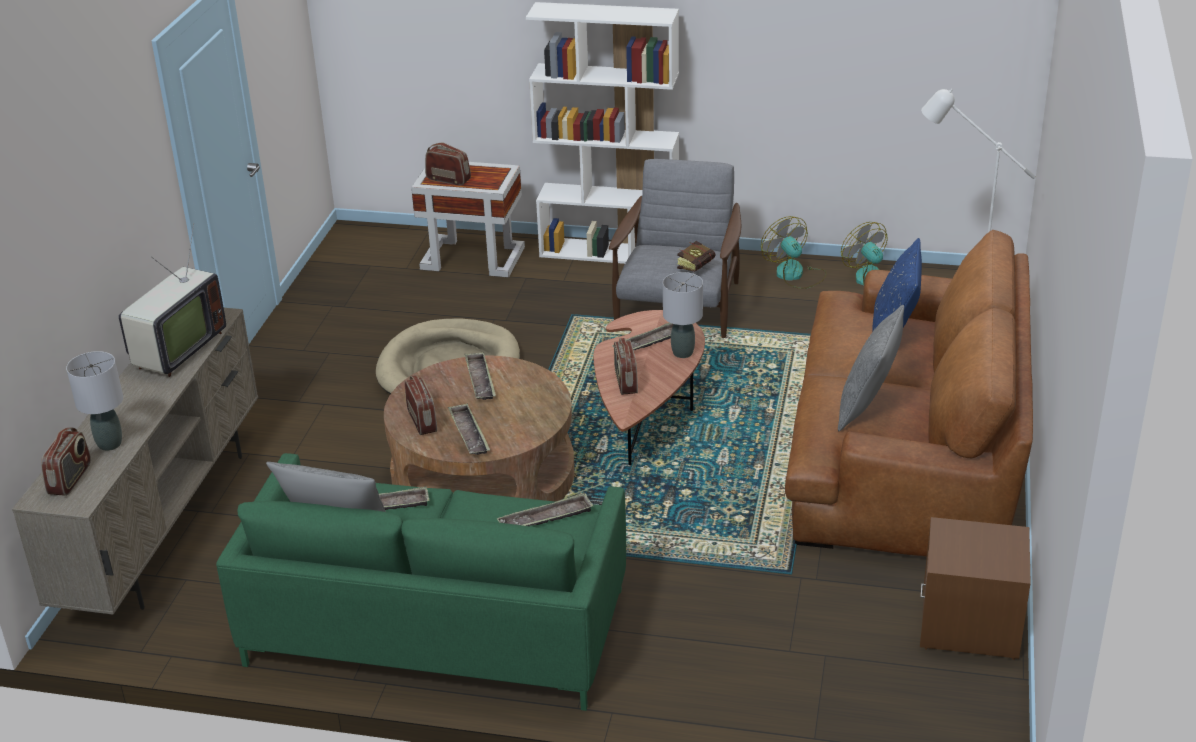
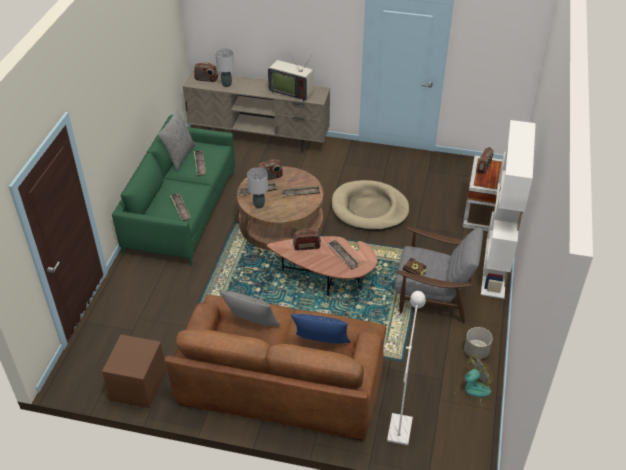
camera: 90 degrees right, 10 degrees up
(683, 353) = (332, 268): grey table lamp -> grey table lamp (258, 205)
(795, 275) = (476, 351): fan -> grey planter

